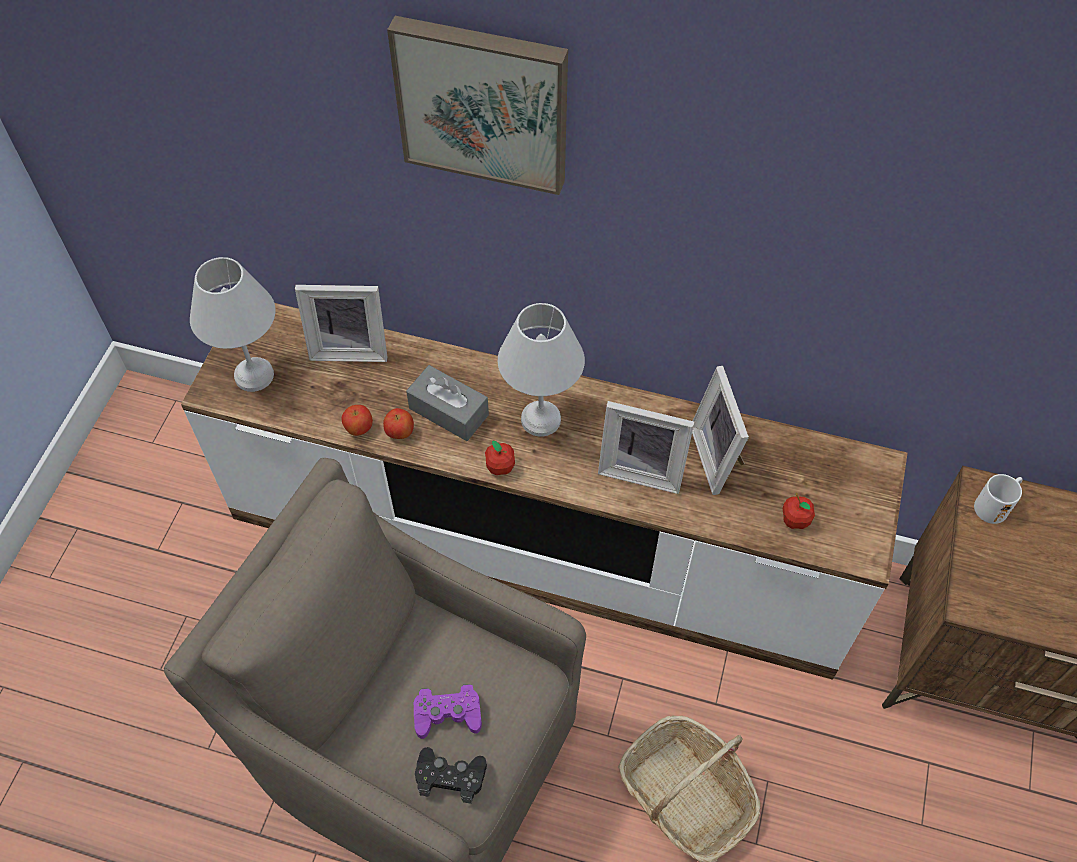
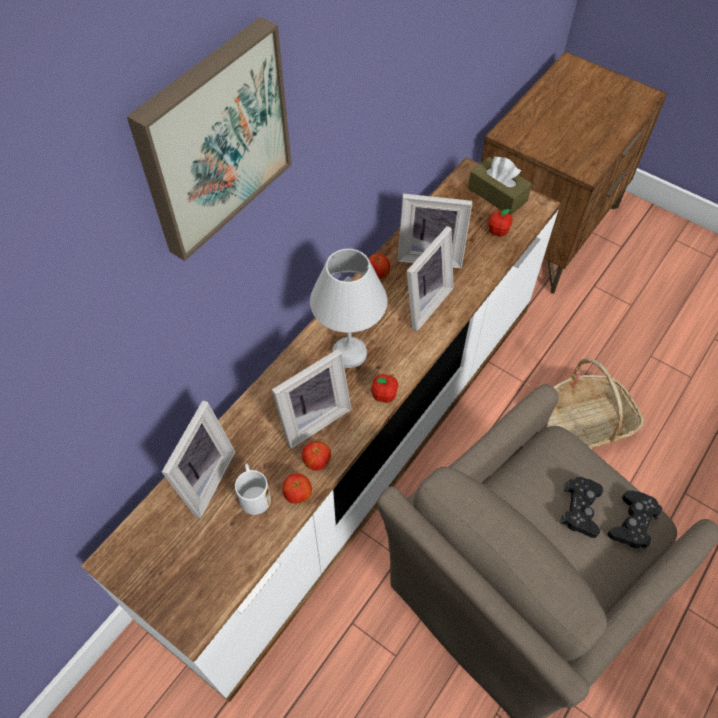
camera: 70 degrees left, 0 degrees up
(252, 376) = (191, 577): white table lamp -> none
(448, 411) = (312, 417): grey tissue box -> picture frame
(448, 714) = (580, 509): purple game controller -> black game controller
(661, 412) = (377, 274): none -> apple
(859, 504) = (497, 194): none -> brown tissue box
(995, 505) = (519, 133): white mug -> white mug (253, 494)

